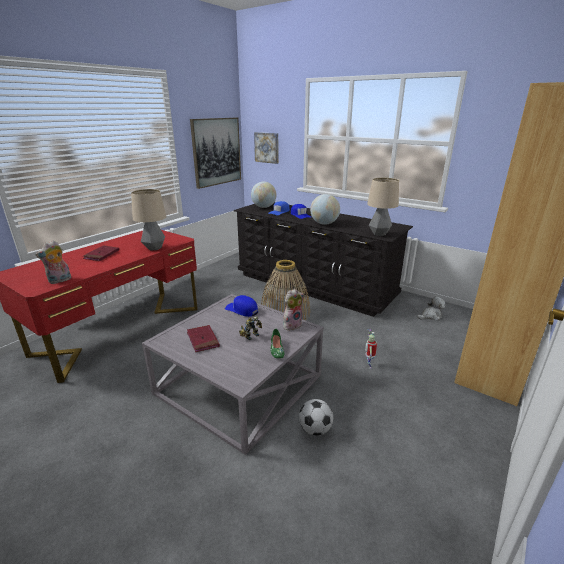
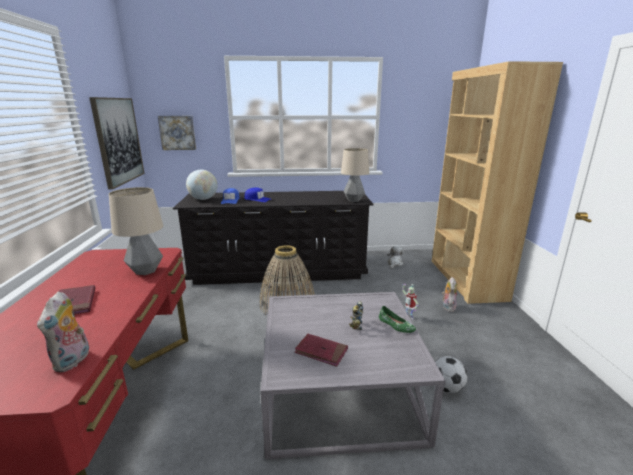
camera: 40 degrees left, 5 degrees down
(242, 310) = (306, 306): blue cap -> none
(292, 325) = (371, 300): plush toy -> plush toy (447, 307)
(324, 223) = (295, 202): globe -> none

